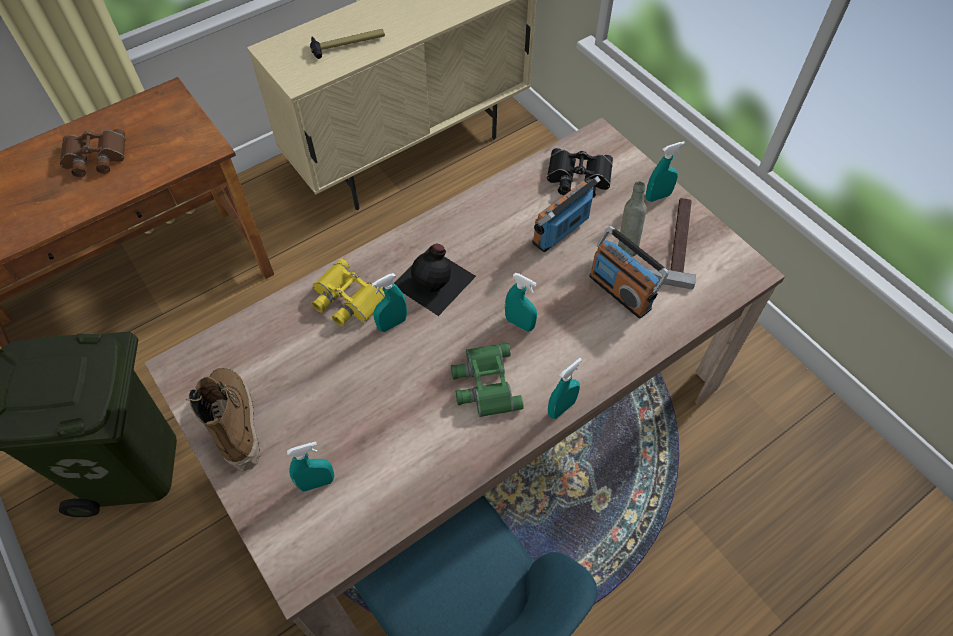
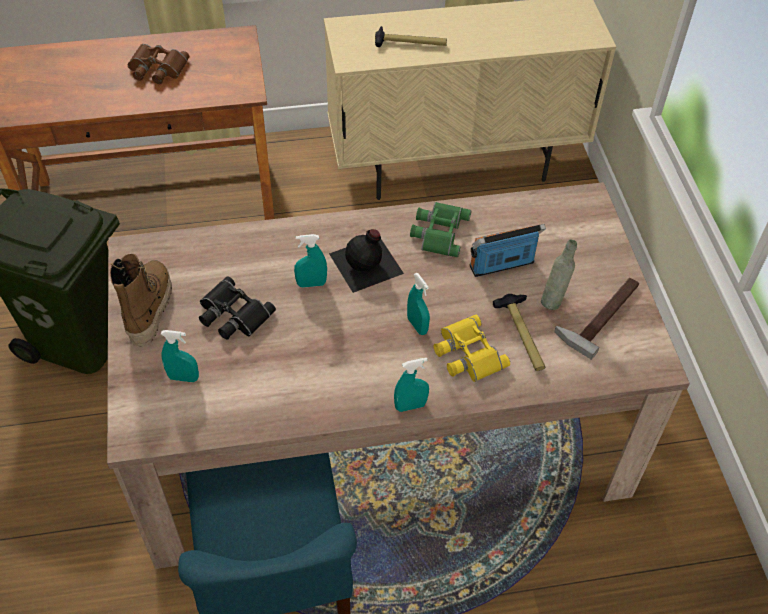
camera: 25 degrees right, 5 degrees down
(347, 299) = (287, 250): yellow binoculars -> yellow binoculars (466, 354)
(484, 383) = (358, 360): green binoculars -> green binoculars (438, 231)
(578, 178) = (546, 227): black binoculars -> black binoculars (232, 314)
(620, 291) = (523, 335): radio -> hammer
(658, 196) = (611, 269): turquoise spray bottle -> none

